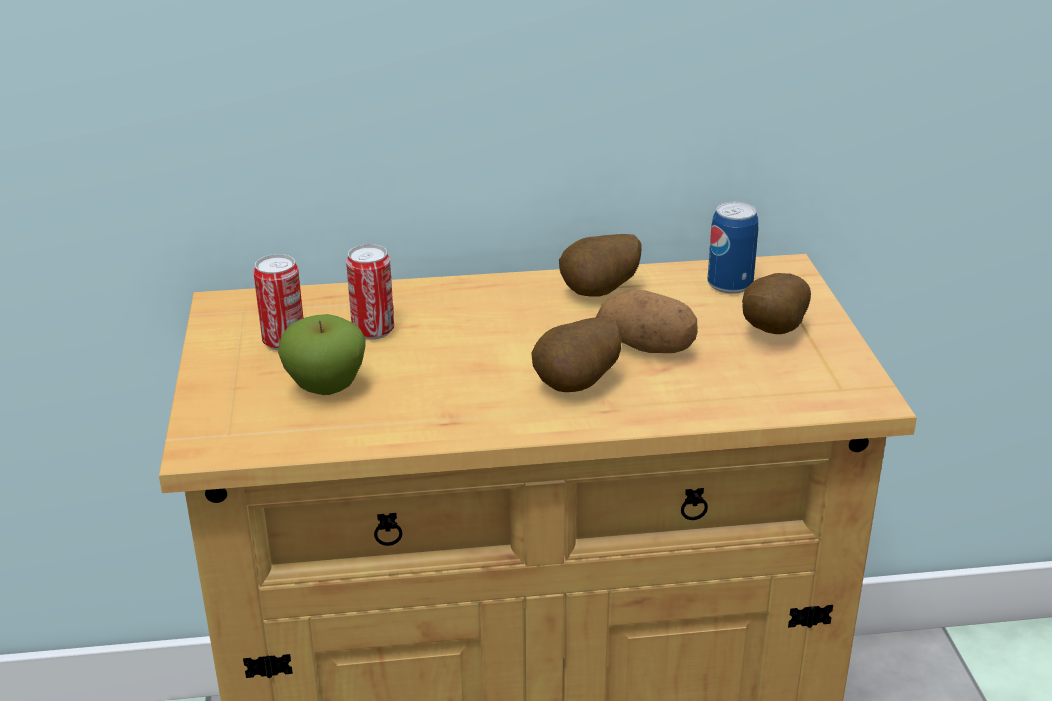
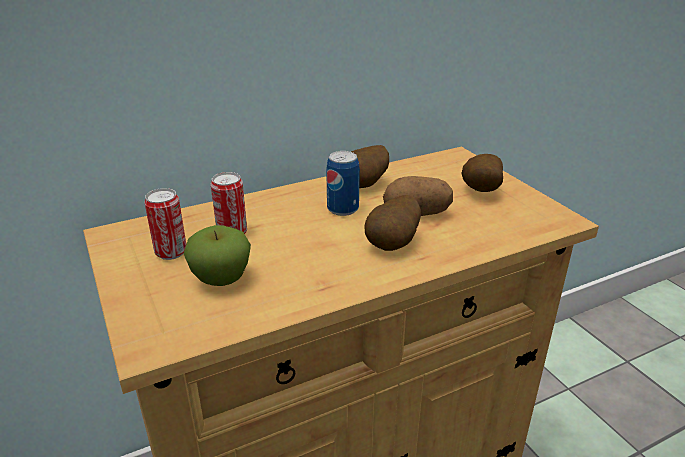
camera: 20 degrees left, 0 degrees up
(730, 284) = (435, 169): can -> can (343, 209)

